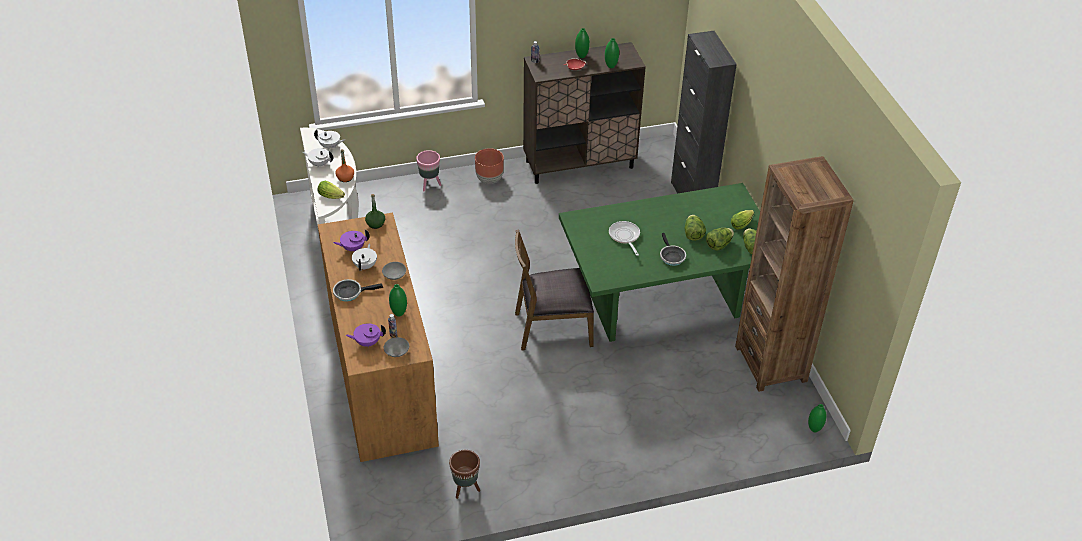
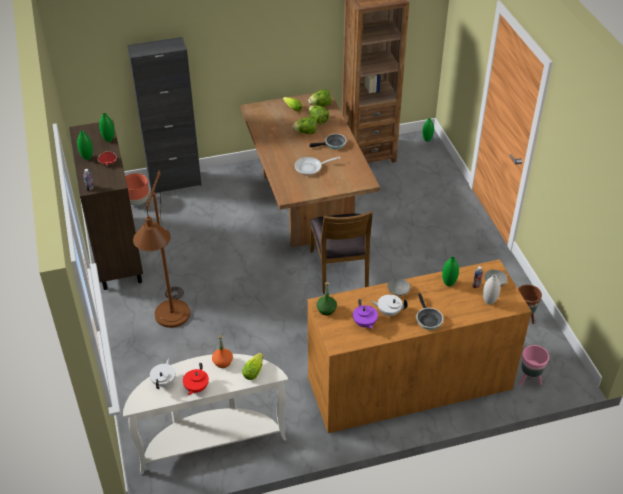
camera: 90 degrees left, 0 degrees up
(319, 164) = (196, 388): white teapot -> red teapot
(367, 342) = (489, 301): purple teapot -> white vase
(430, 185) = (132, 365): pink planter -> pink planter (529, 379)
(481, 205) = (171, 322): none -> brown floor lamp
(489, 179) = (130, 317): brown planter -> brown planter (137, 201)
(662, 303) = (307, 205): green dining table -> brown dining table

